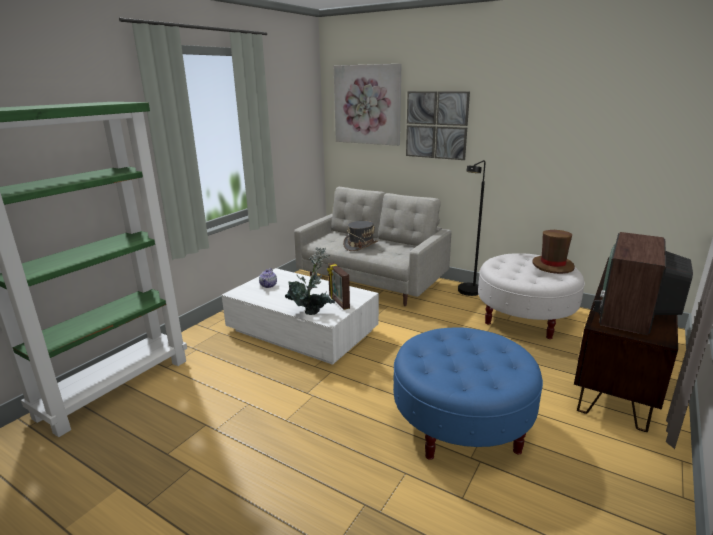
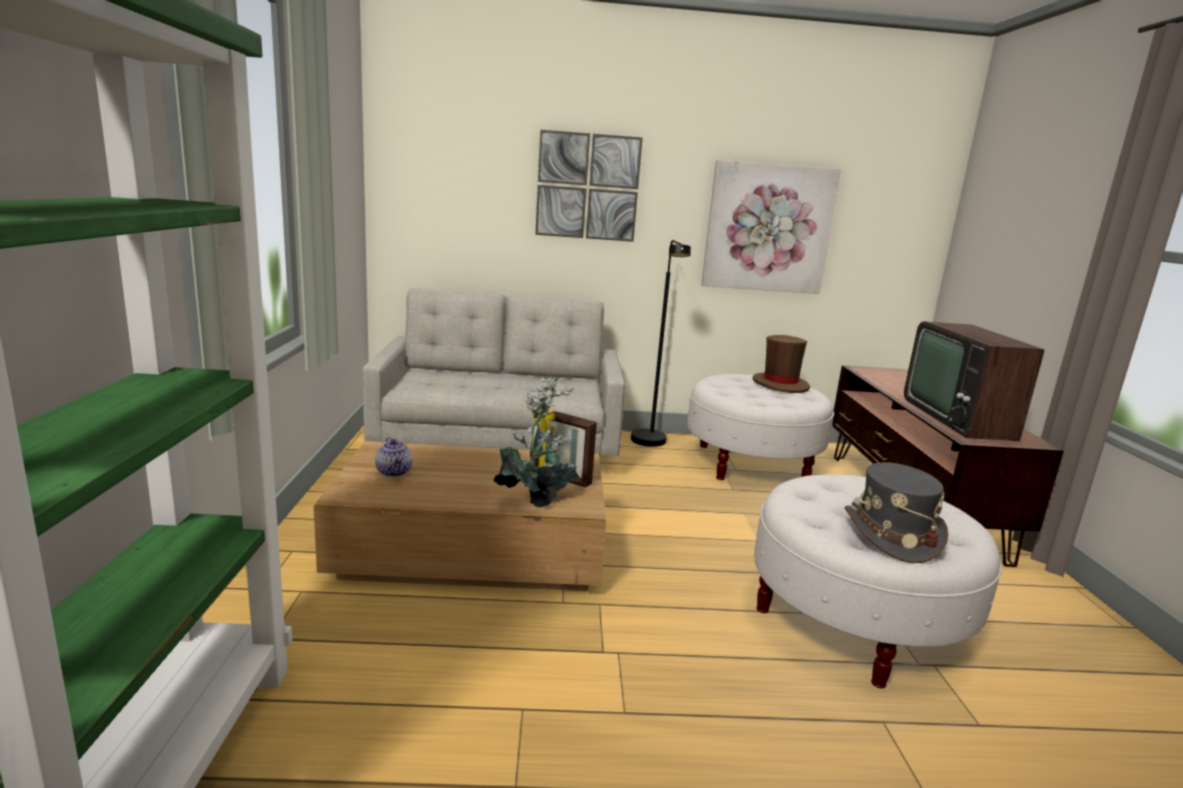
camera: 35 degrees left, 5 degrees down
(302, 331) = (472, 549): white coffee table -> brown coffee table
(360, 245) = (492, 385): grey hat -> grey hat (890, 535)
(367, 105) = (461, 147): picture -> picture (768, 228)
(461, 424) = (855, 622): blue ottoman -> white ottoman

